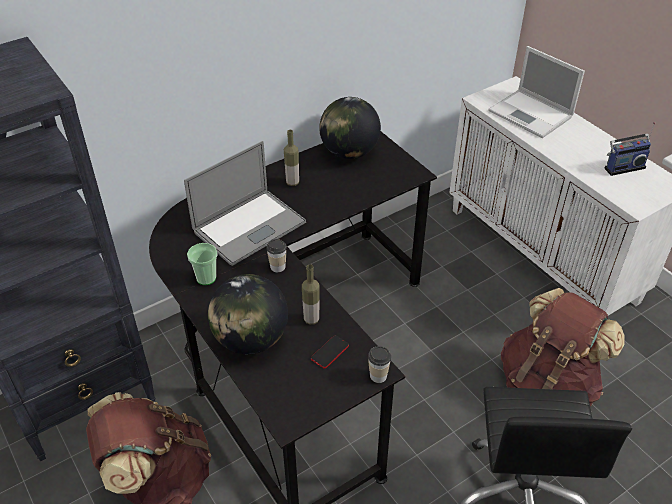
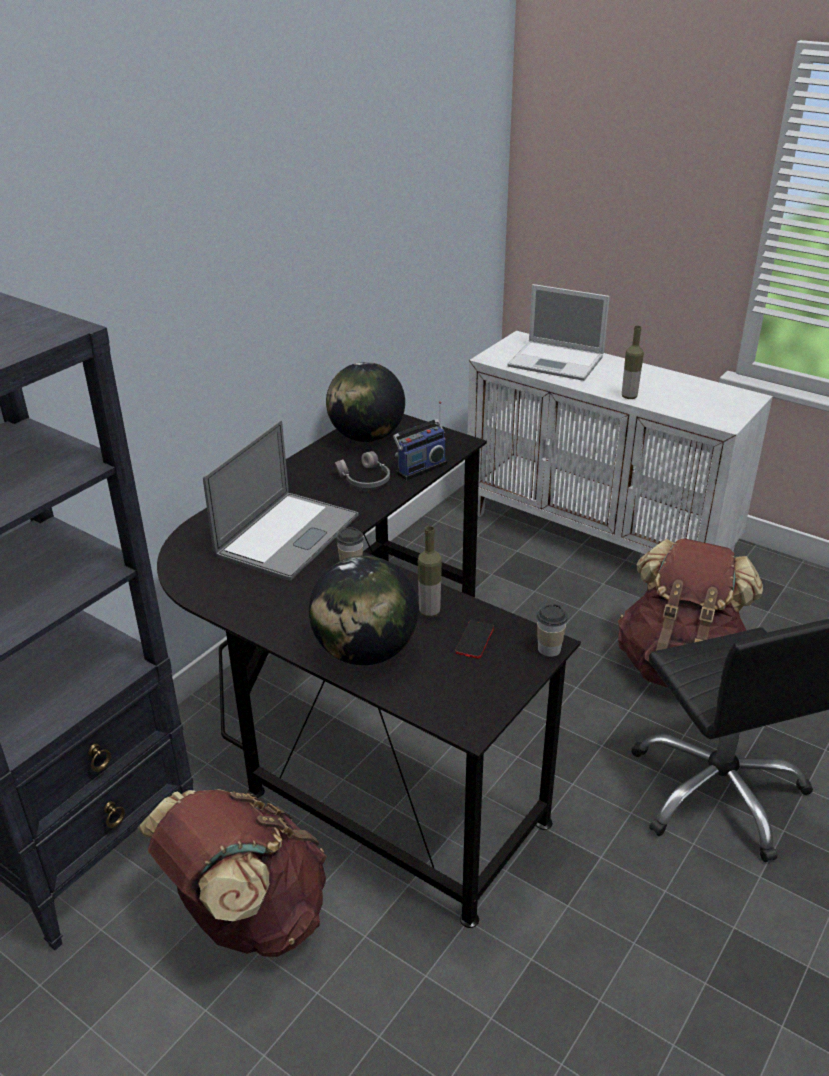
camera: 20 degrees left, 10 degrees down
(206, 278) = (264, 601): cup -> none
(292, 182) = (314, 480): bottle -> bottle (629, 396)
(327, 191) = (364, 480): none -> grey headphones
(623, 167) = (686, 390): radio -> radio (420, 468)

